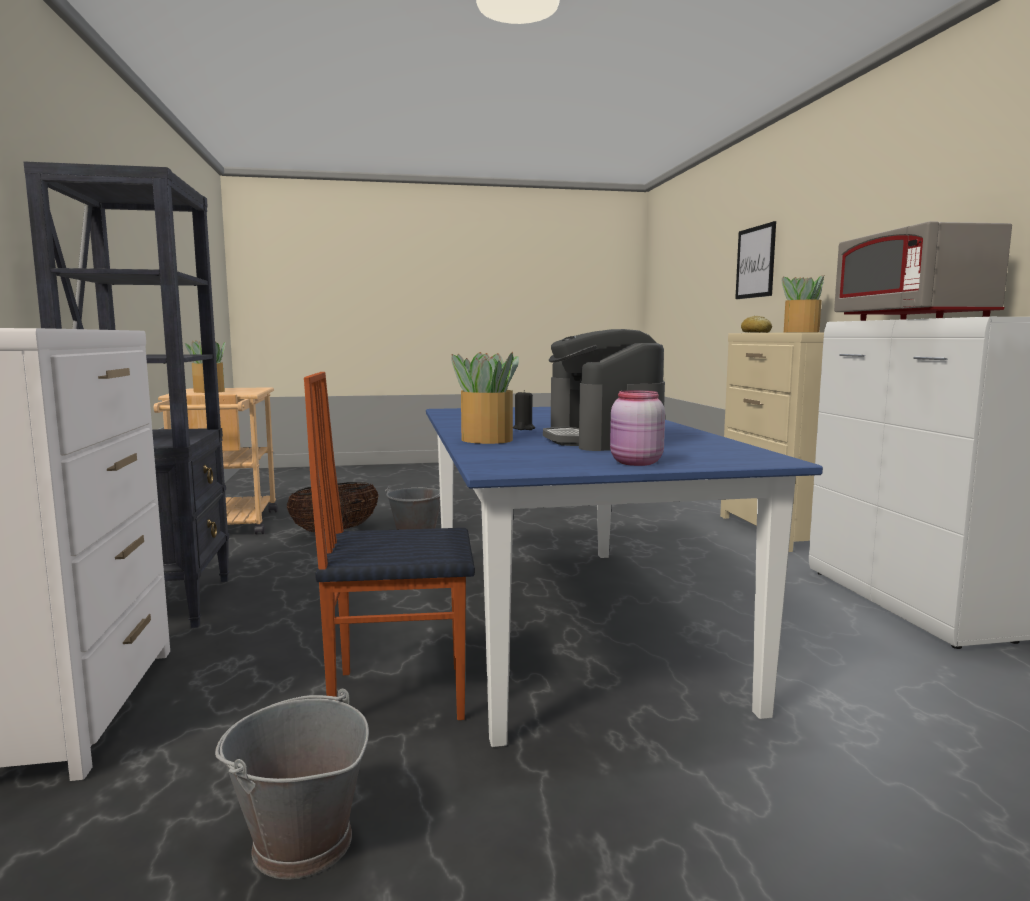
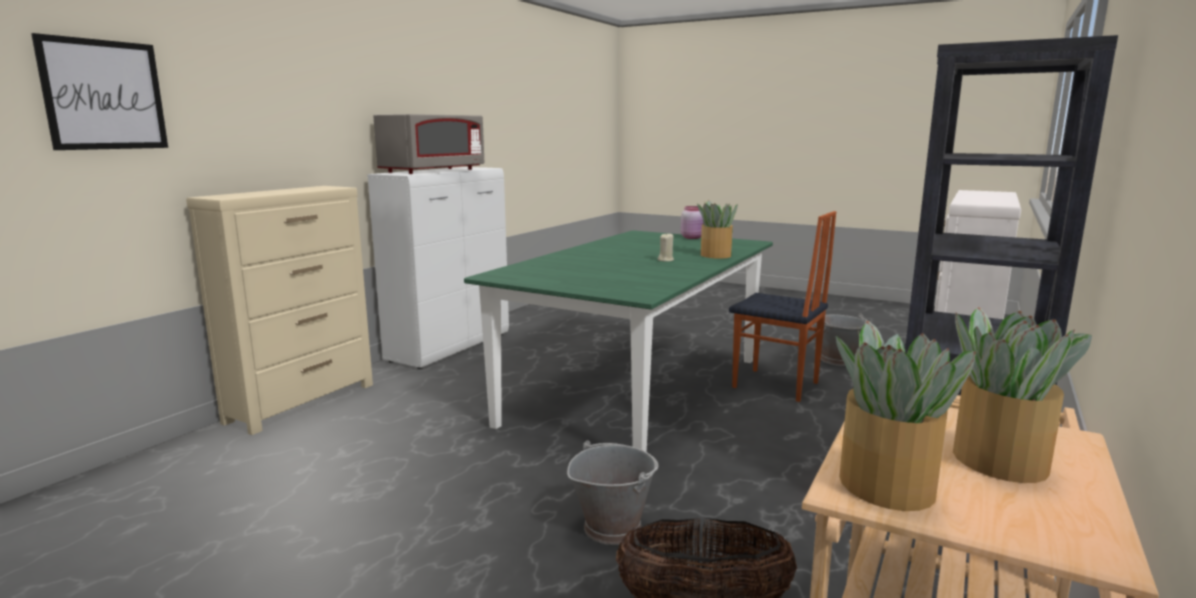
camera: 140 degrees left, 5 degrees up
(524, 428) = (666, 260): black candle -> beige candle
(567, 622) = (636, 390): blue dining table -> green dining table
(603, 440) = (657, 247): coffee machine -> none
(755, 332) = (243, 195): bread -> none
(800, 332) = (307, 189): potted plant -> potted plant (887, 486)

